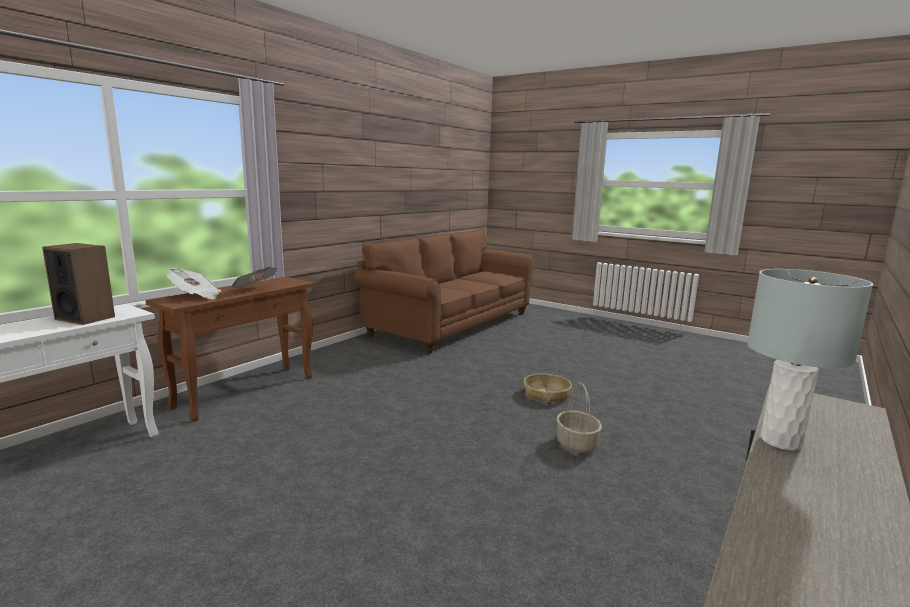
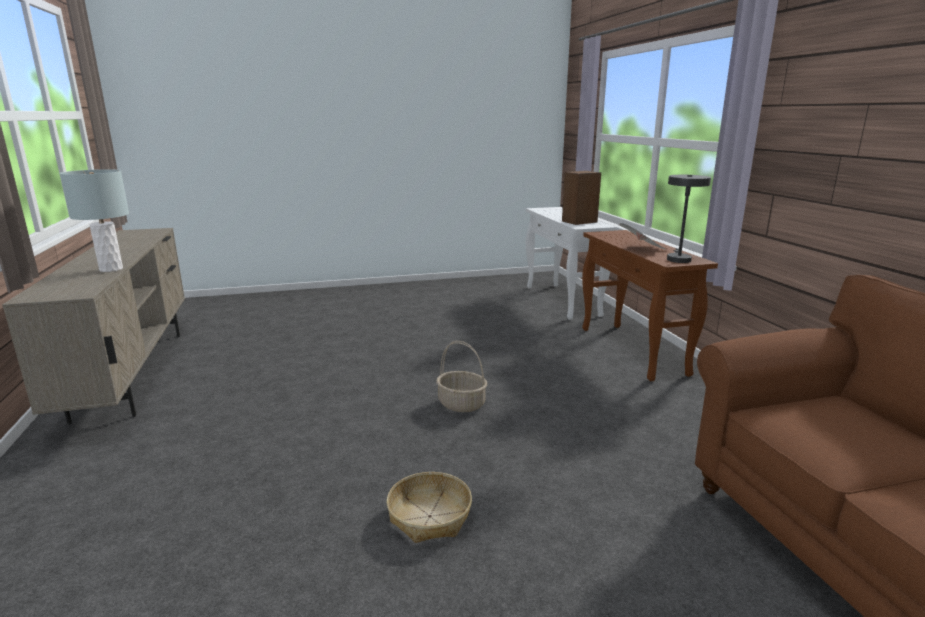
camera: 130 degrees right, 5 degrees up
(196, 296) = (625, 237): newspaper -> none
(284, 281) = (678, 259): none -> grey table lamp
(576, 443) = (313, 459): basket -> basket (462, 404)

